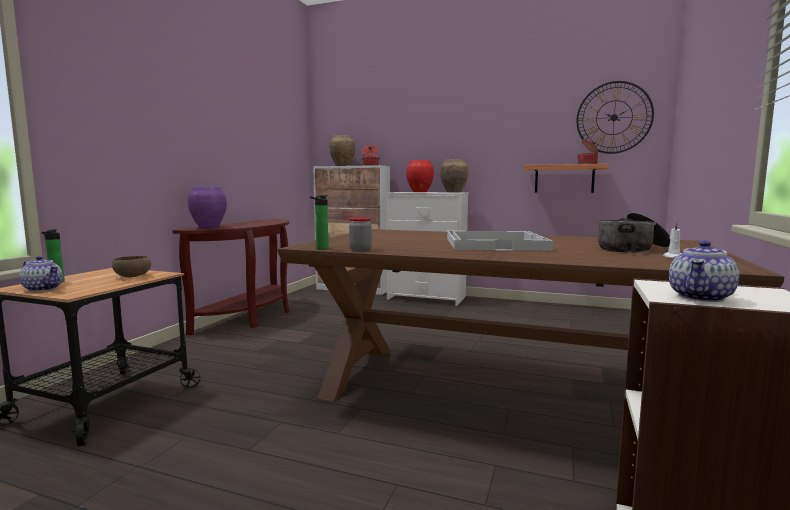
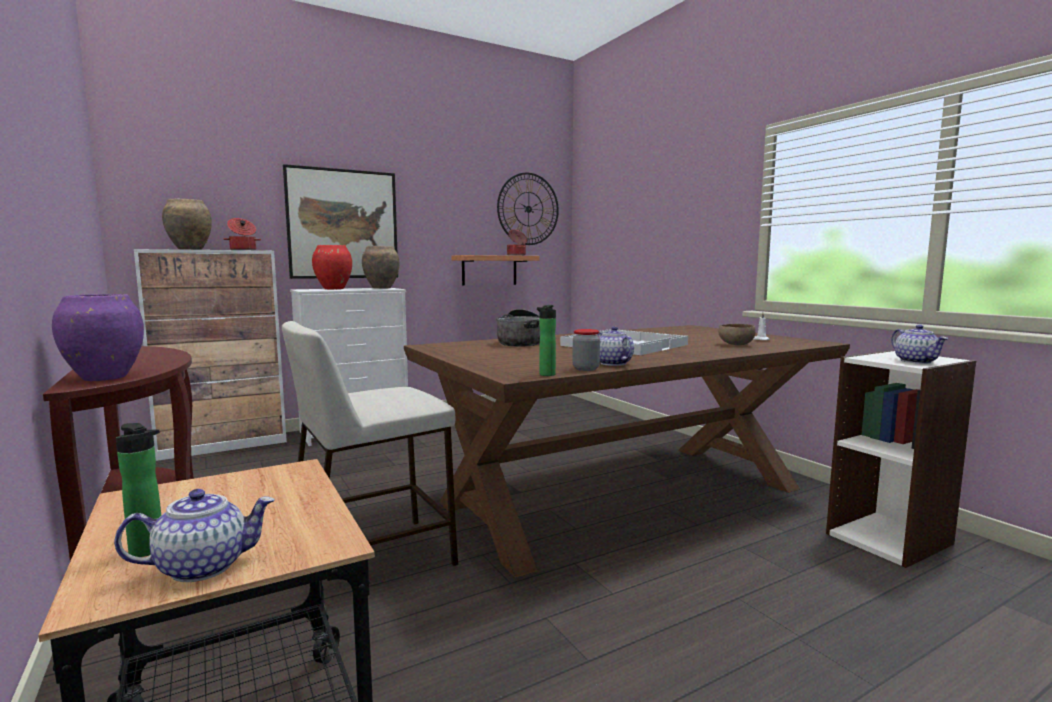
camera: 50 degrees left, 0 degrees up
(132, 276) = (261, 489): brown bowl -> brown bowl (735, 345)
(289, 359) = (373, 558): none -> beige stool
(396, 250) = (612, 363): none -> teapot
(438, 144) = (343, 224): none -> picture
(632, 249) = (710, 336): cooking pot -> cooking pot (523, 342)

